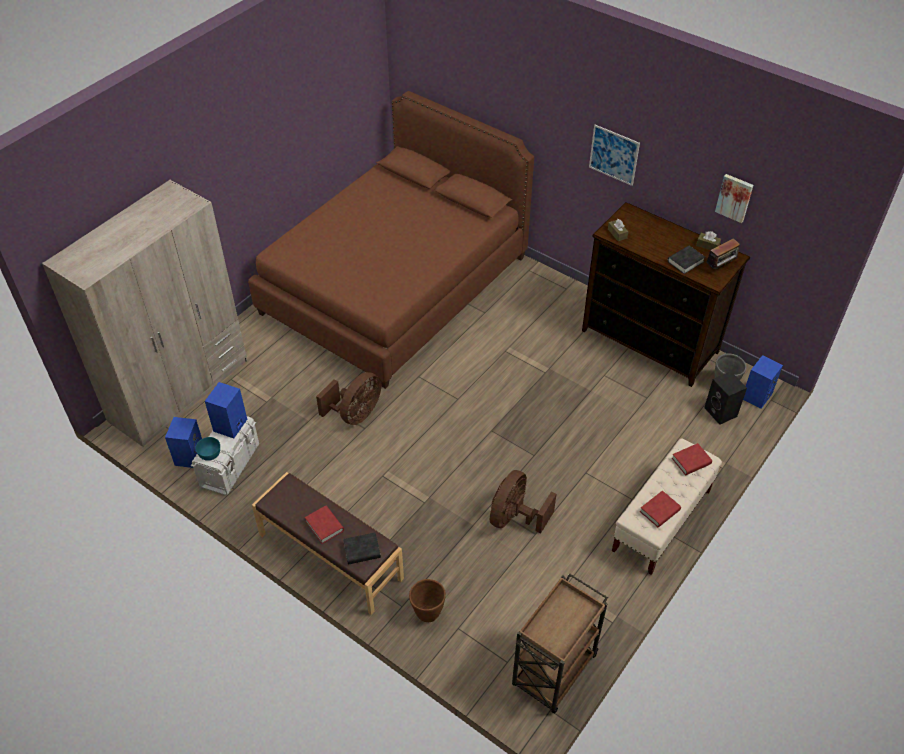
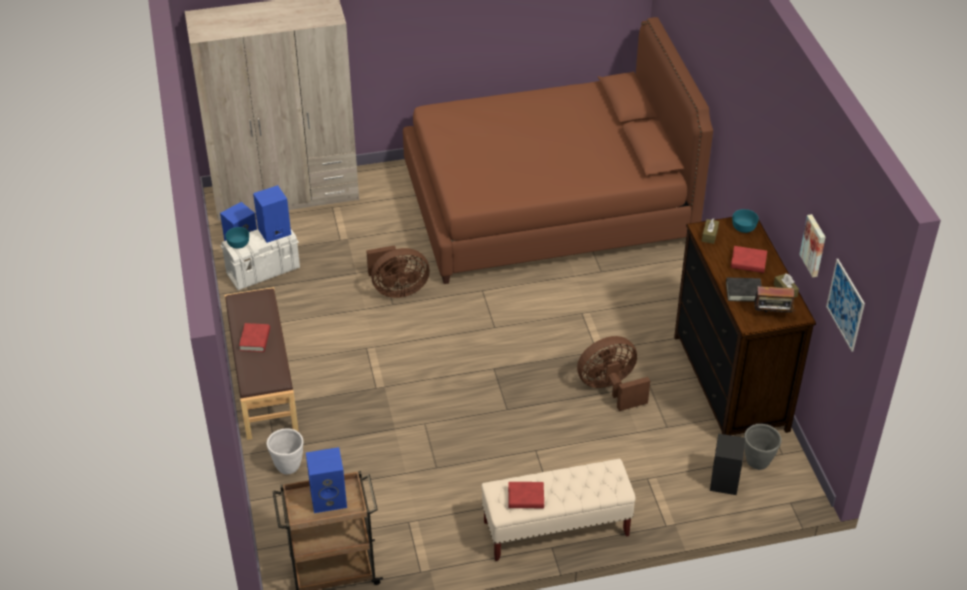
camera: 40 degrees right, 5 degrees down
(362, 550) = (261, 373): black book -> none
(427, 613) = (288, 466): brown planter -> white planter
(515, 517) = (434, 445): brown fan -> brown fan (610, 389)
(614, 155) = (755, 155): picture -> picture (845, 304)
(631, 216) = (743, 227): none -> turquoise bowl
(691, 461) = (603, 480): red book -> red book (748, 262)
(756, 395) = (780, 490): blue speaker -> blue speaker (329, 498)

